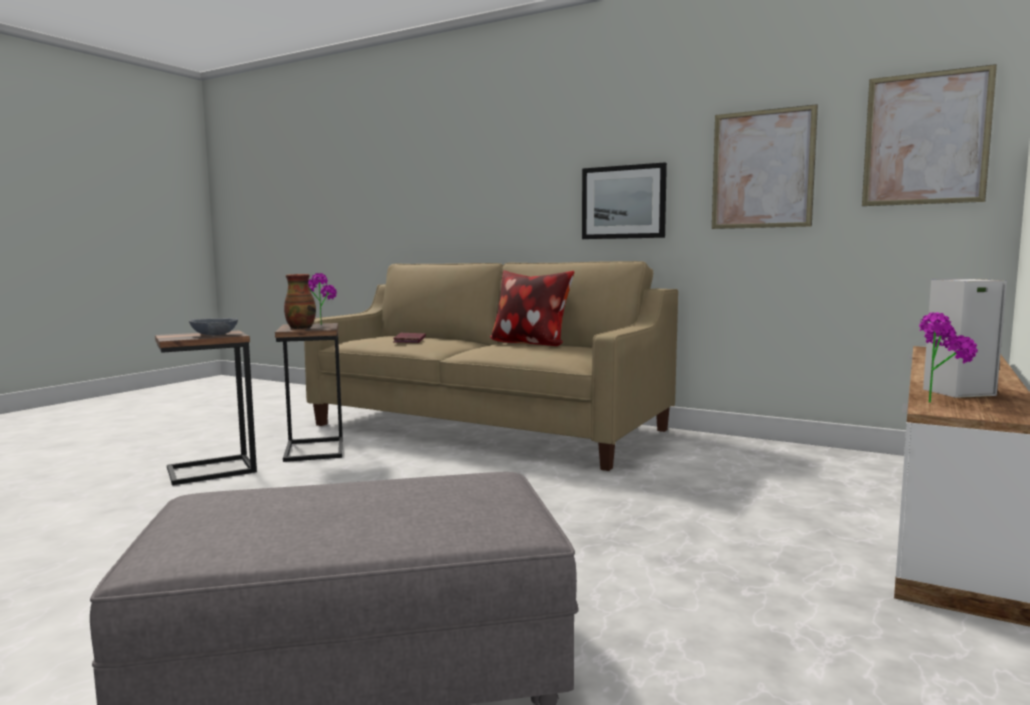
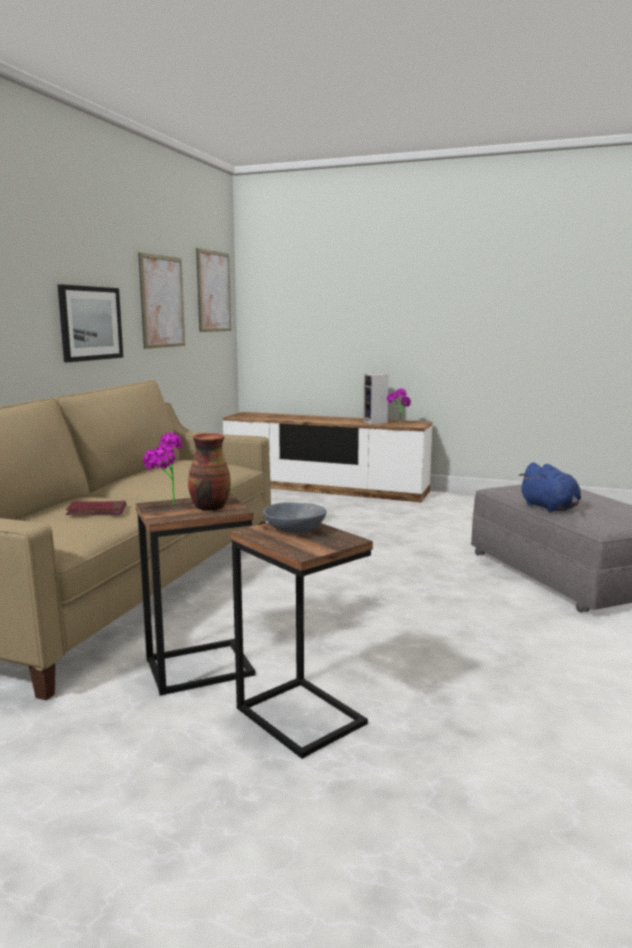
camera: 100 degrees left, 5 degrees up
(334, 486) = (550, 508): none -> blue plush toy
(530, 344) = (151, 474): pillow -> none

